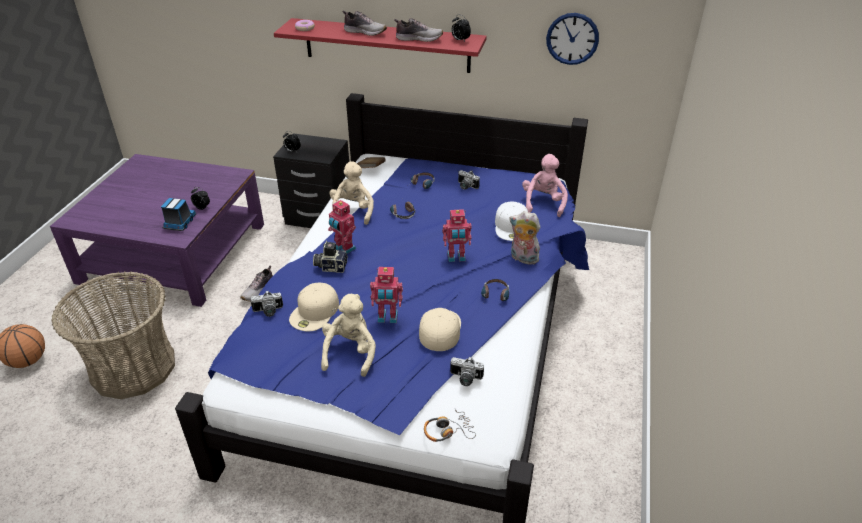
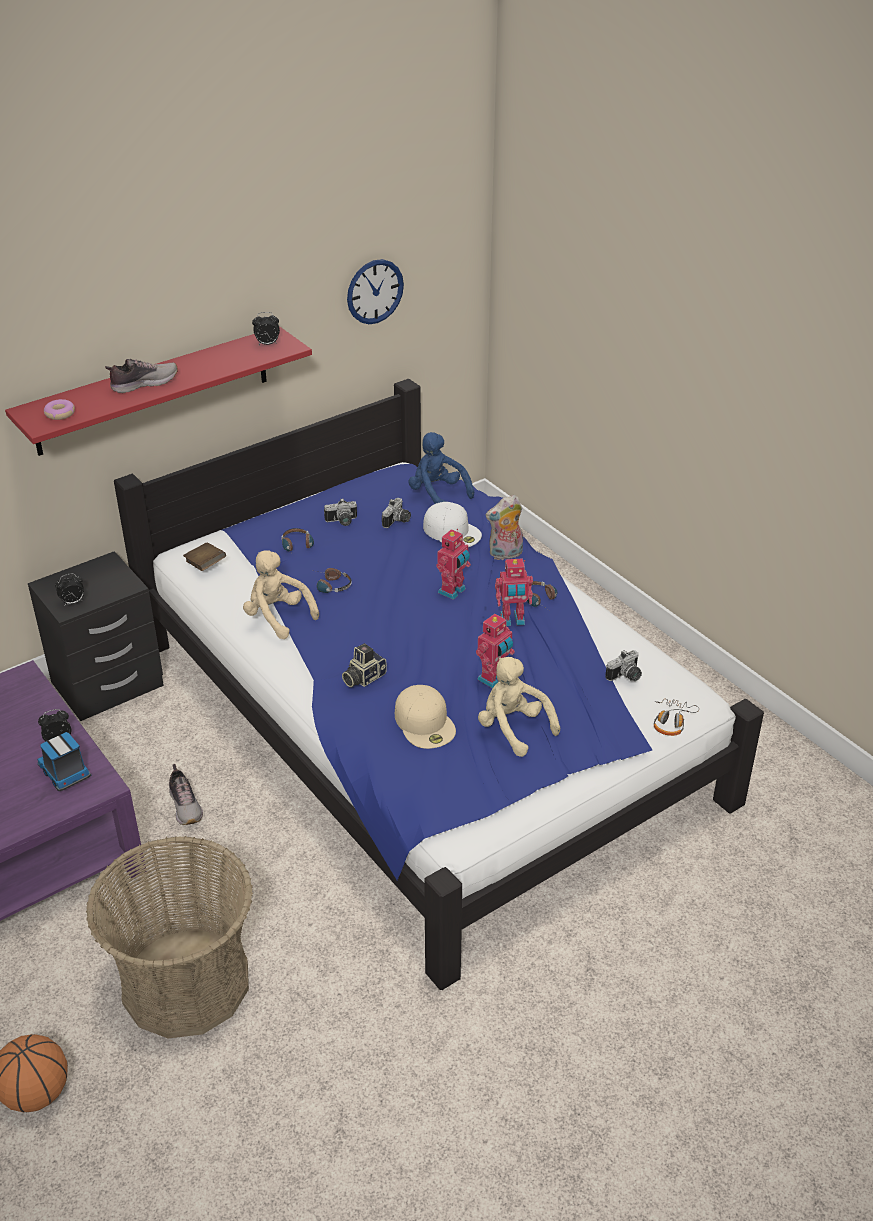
camera: 50 degrees left, 0 degrees up
(268, 311) = (381, 757): camera -> camera (398, 521)
(343, 249) = (342, 655): toy robot -> toy robot (512, 620)
(418, 39) = (221, 363): shoe -> none
(439, 329) = (547, 656): beige cap -> none
(543, 203) = (437, 494): pink plush toy -> blue plush toy

